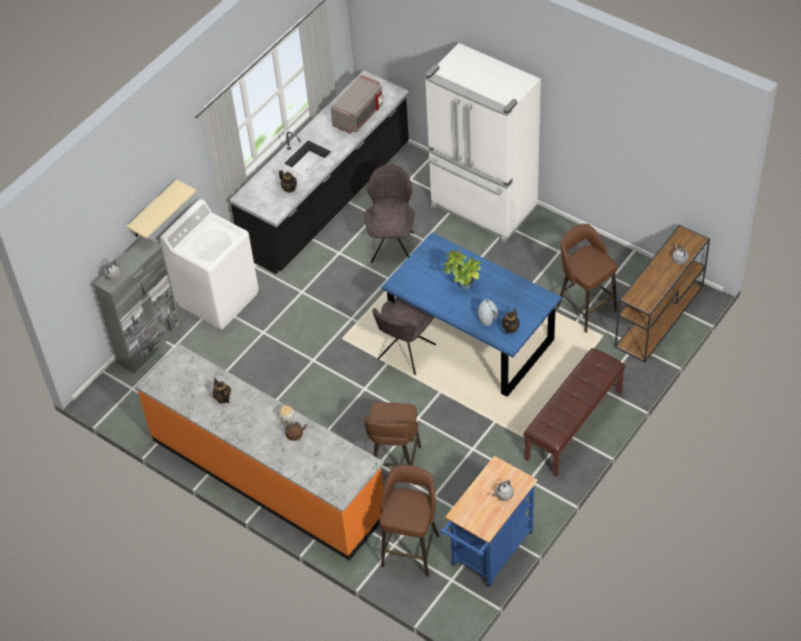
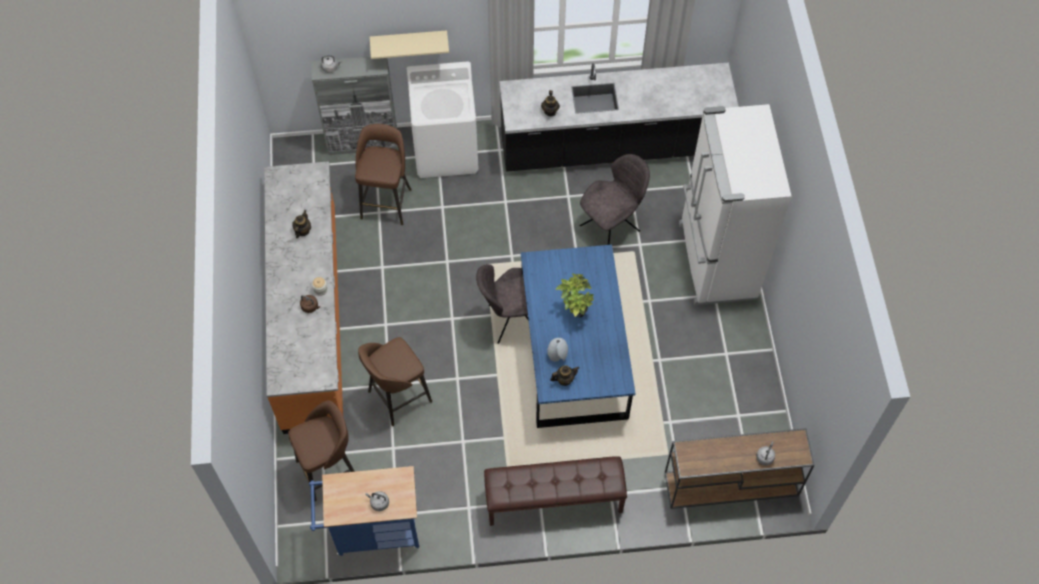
camera: 45 degrees right, 10 degrees up
(359, 115) = (675, 98): grey microwave -> none
(585, 308) = (684, 418): brown stool -> brown stool (386, 202)

